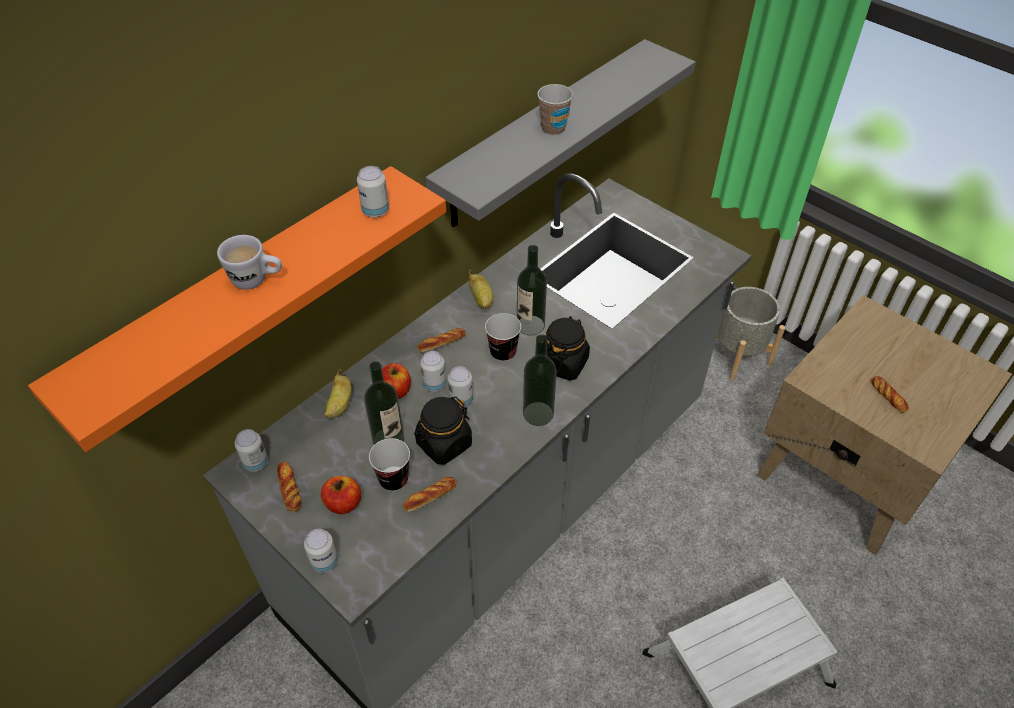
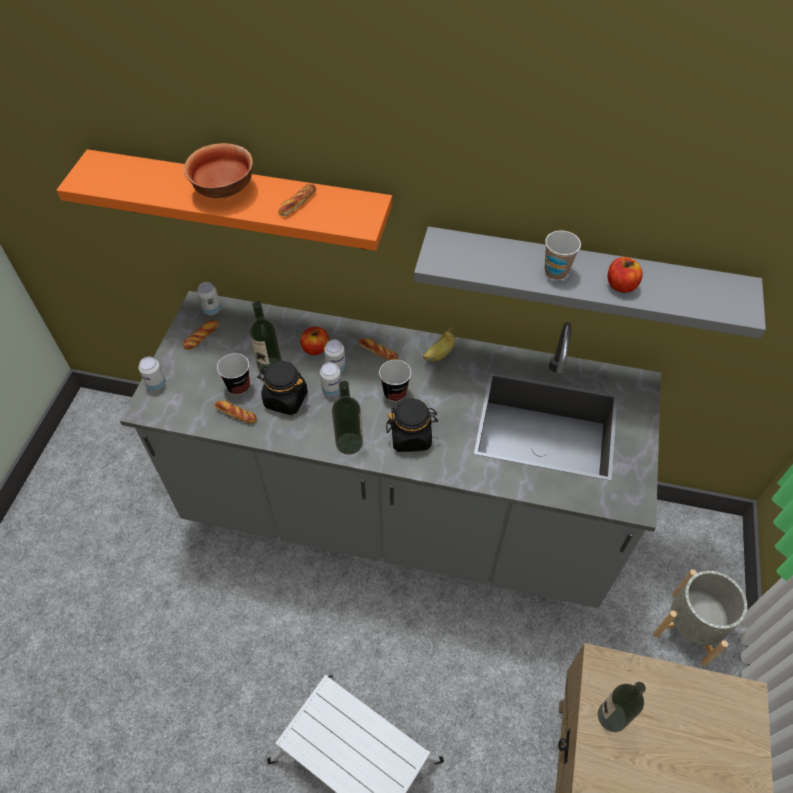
camera: 60 degrees right, 5 degrees up
(257, 280) = (225, 191): white mug -> bowl
(340, 405) = (283, 325): banana -> none
(343, 503) = (205, 370): apple -> apple (620, 285)
(375, 211) = (334, 211): can -> none
(530, 325) = (436, 397): bottle -> bottle (612, 716)
(888, 396) = (636, 754): bread -> bread (298, 203)

